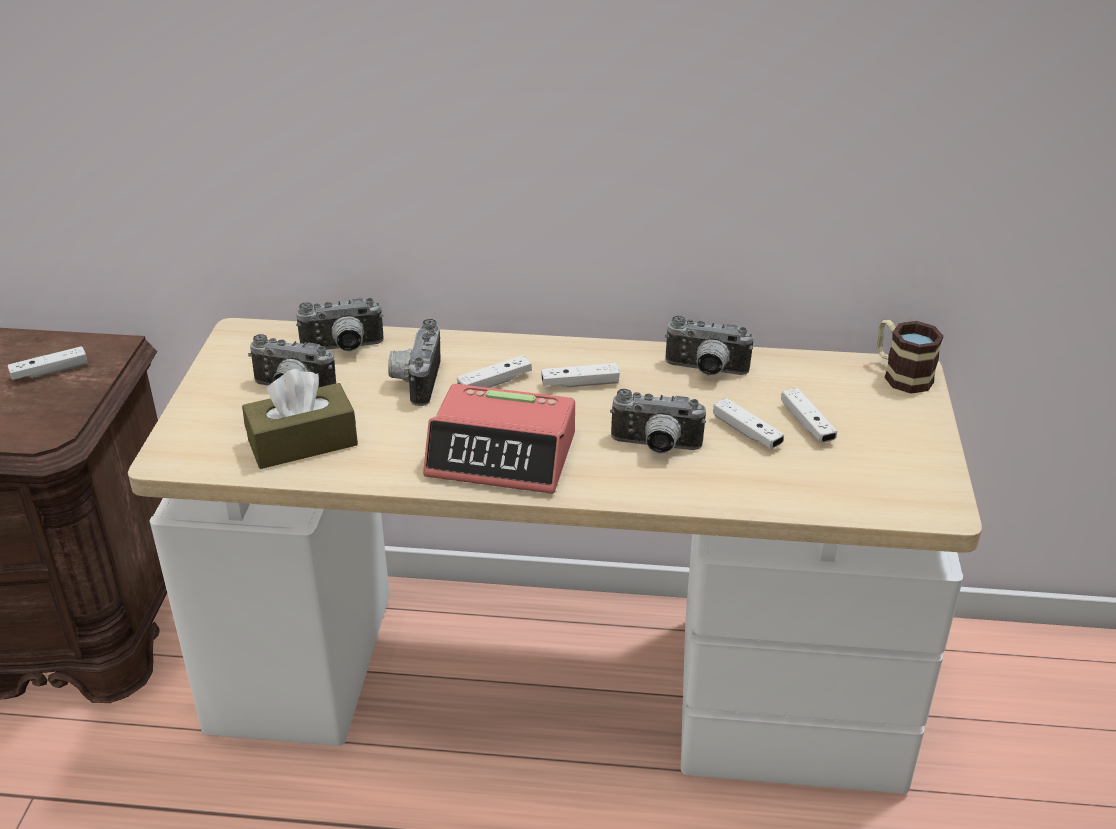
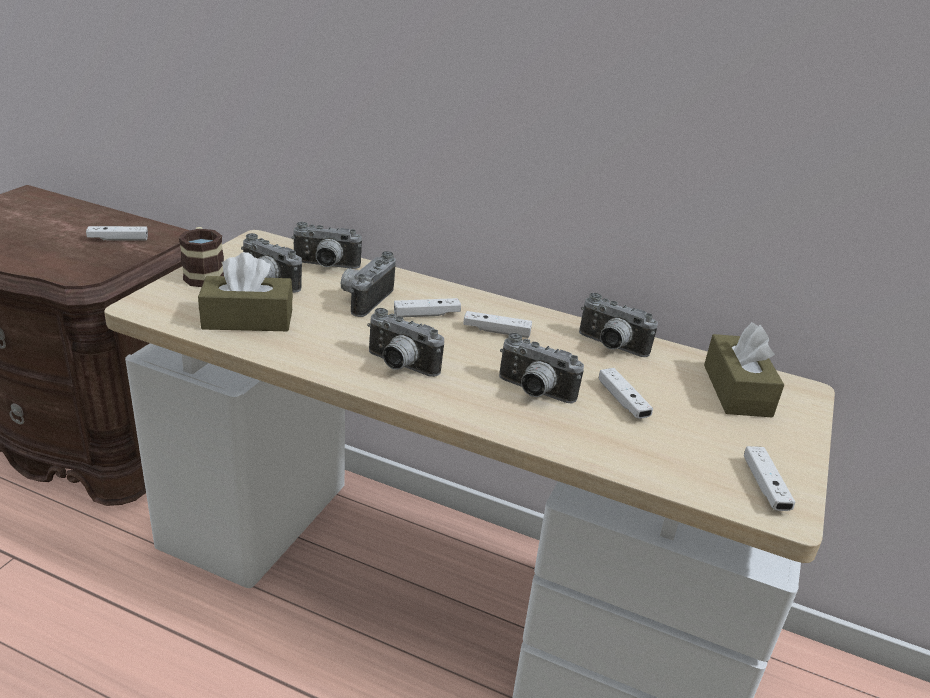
camera: 15 degrees right, 5 degrees down
(502, 455) = (399, 366): alarm clock -> camera
(807, 424) = (682, 408): white game controller -> white game controller (765, 486)
(850, 389) = (737, 390): none -> brown tissue box
(900, 374) = (790, 390): mug -> mug (203, 274)

